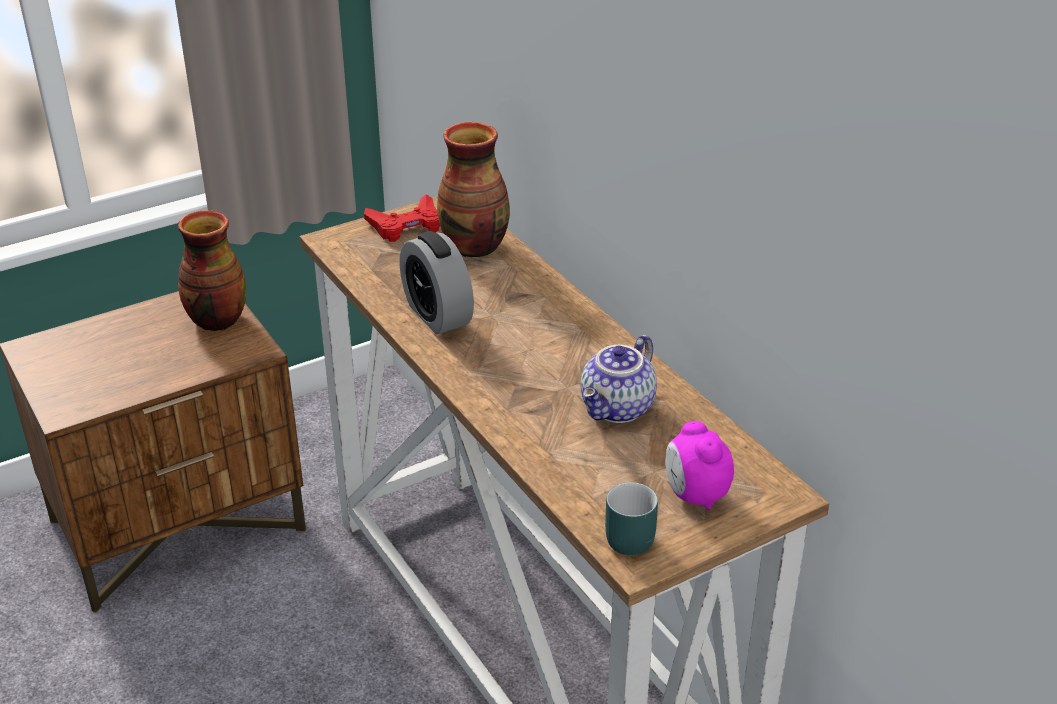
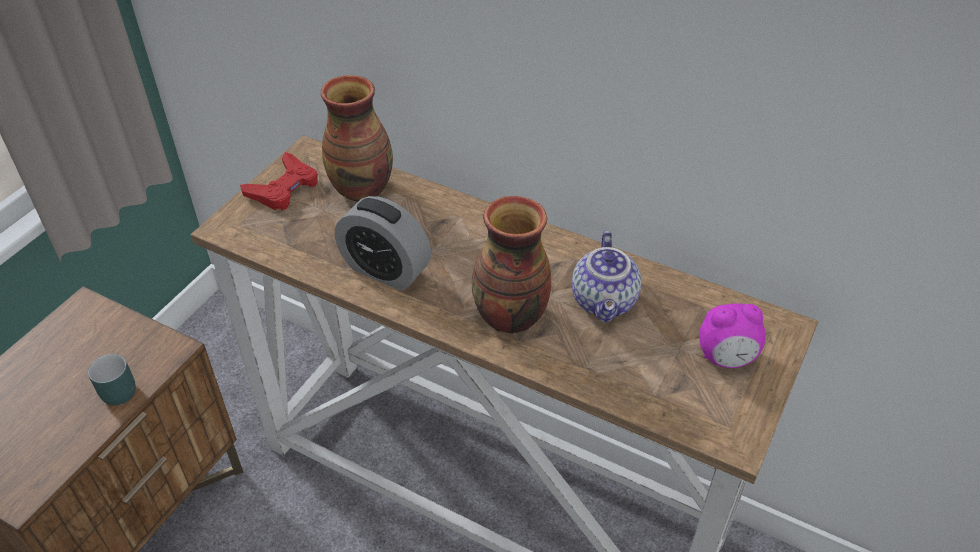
camera: 30 degrees left, 10 degrees up
(216, 320) = (108, 334): vase -> vase (509, 317)
(624, 535) = (708, 420): turquoise mug -> turquoise mug (114, 390)
(695, 495) = (726, 358): alarm clock -> alarm clock turned 45 degrees counterclockwise

